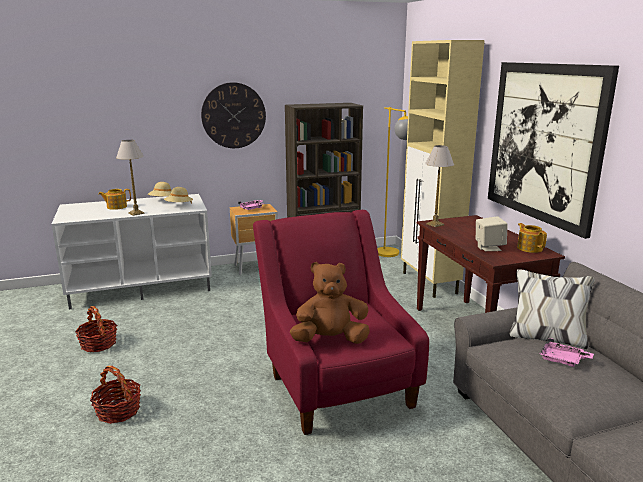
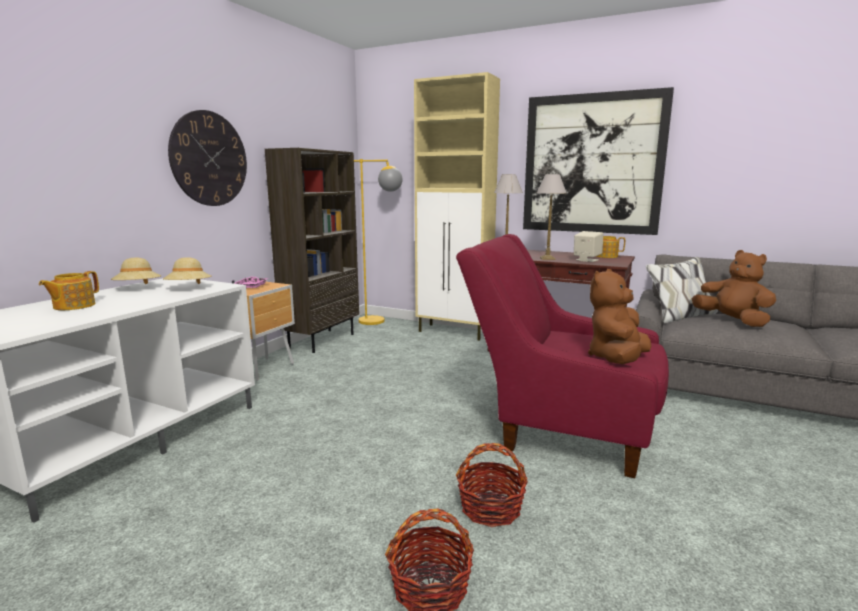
camera: 45 degrees left, 5 degrees down
(98, 344) = (210, 535): basket -> basket (491, 508)
(136, 213) = (141, 304): table lamp -> table lamp (547, 258)
(563, 360) = (732, 321): pink tray -> brown plush toy

